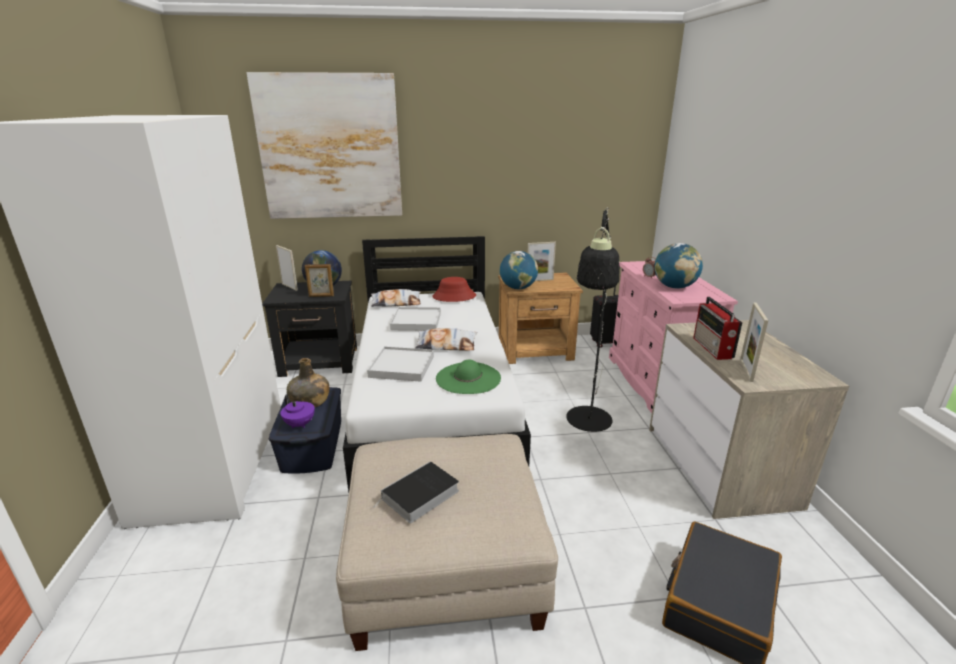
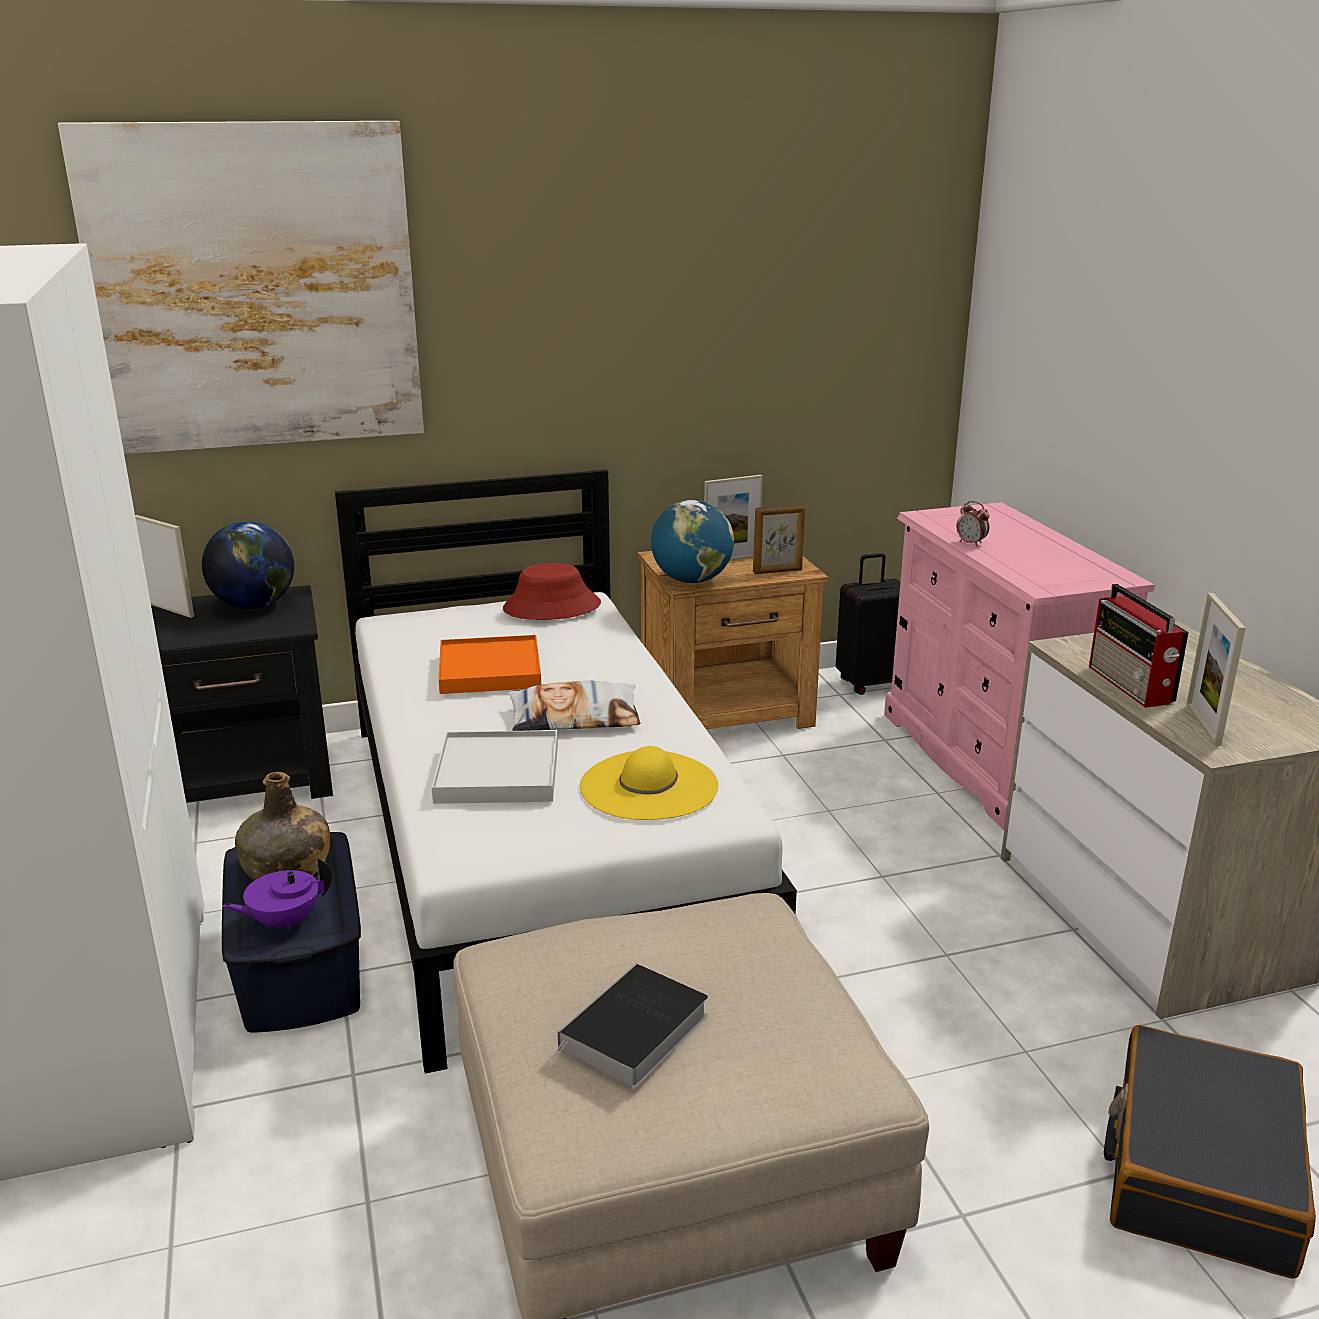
camera: 10 degrees left, 0 degrees up
(300, 425) = (284, 921): purple teapot -> purple teapot turned 120 degrees clockwise
(321, 296) = (257, 627): picture frame -> picture frame (778, 571)
(396, 303) = (426, 630): pillow -> none
(416, 321) = (490, 670): white tray -> orange tray
(468, 378) = (649, 786): green hat -> yellow hat
(587, 425) = (877, 862): black floor lamp -> none
(674, 287) = (1027, 562): globe -> none

